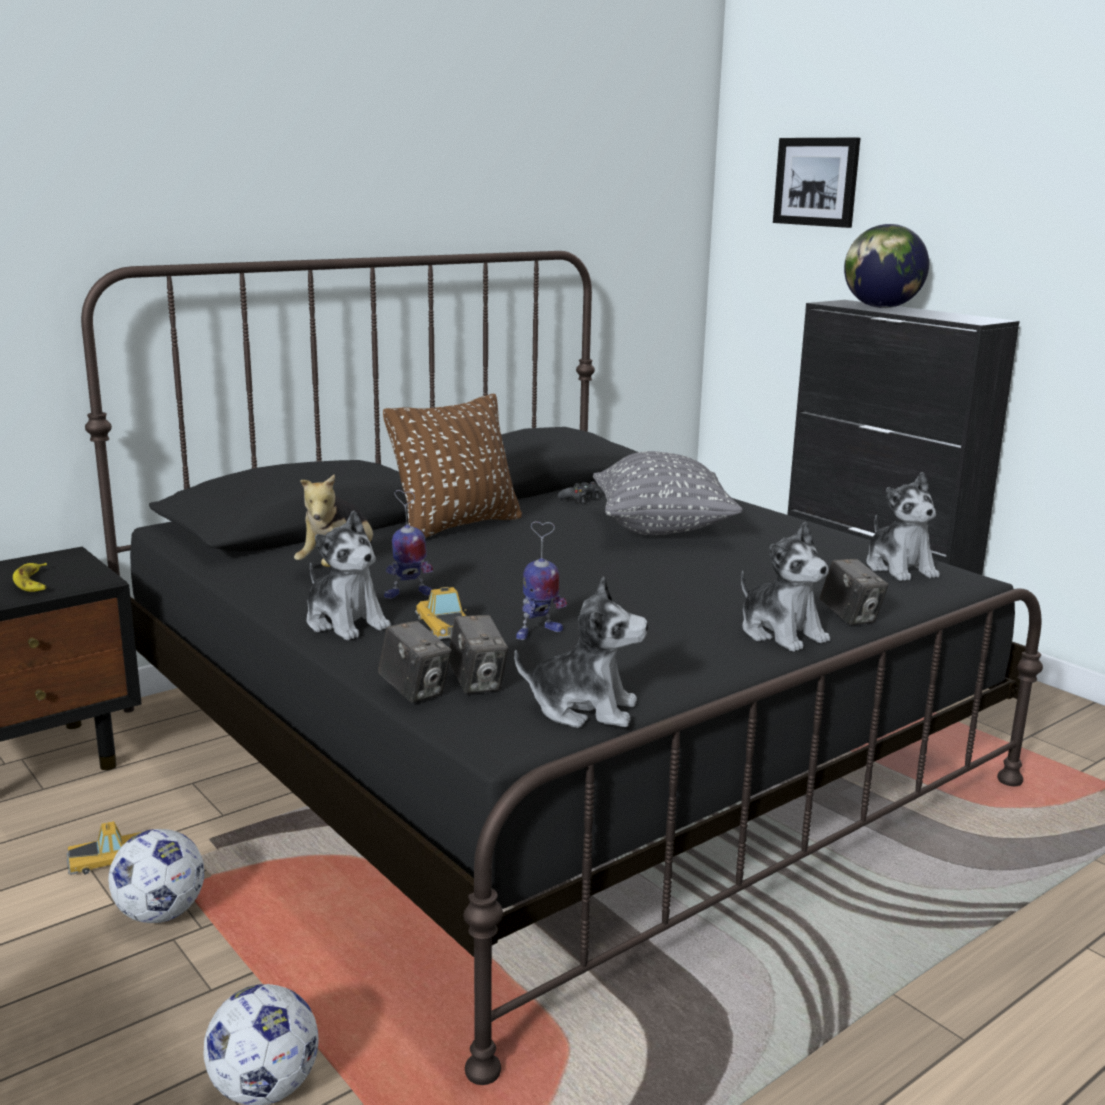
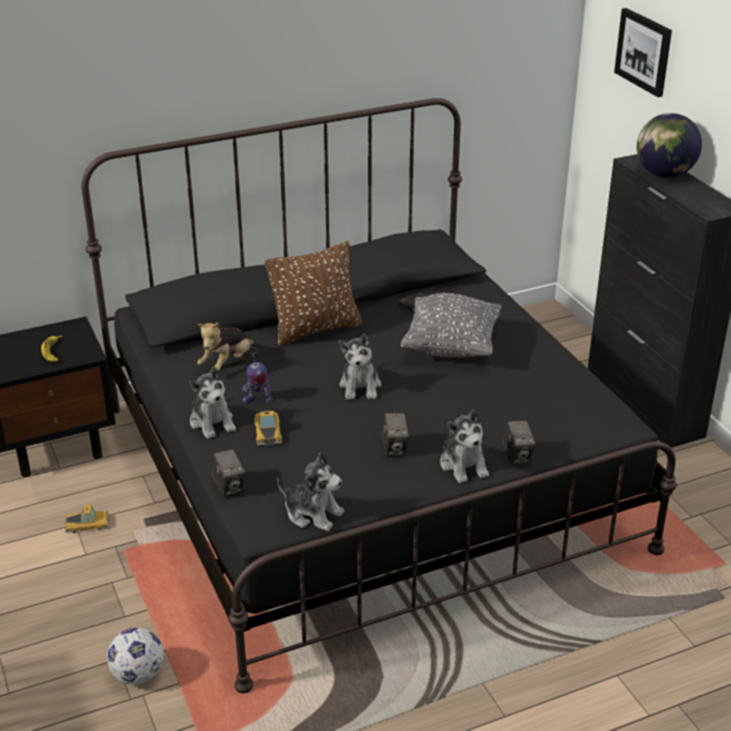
camera: 15 degrees right, 15 degrees up
(160, 914) = (108, 565): football -> none
(477, 683) = (265, 485): camera -> camera (394, 448)
(538, 633) = (318, 446): toy robot -> none
(899, 568) = (587, 409): plush toy -> plush toy (360, 386)

